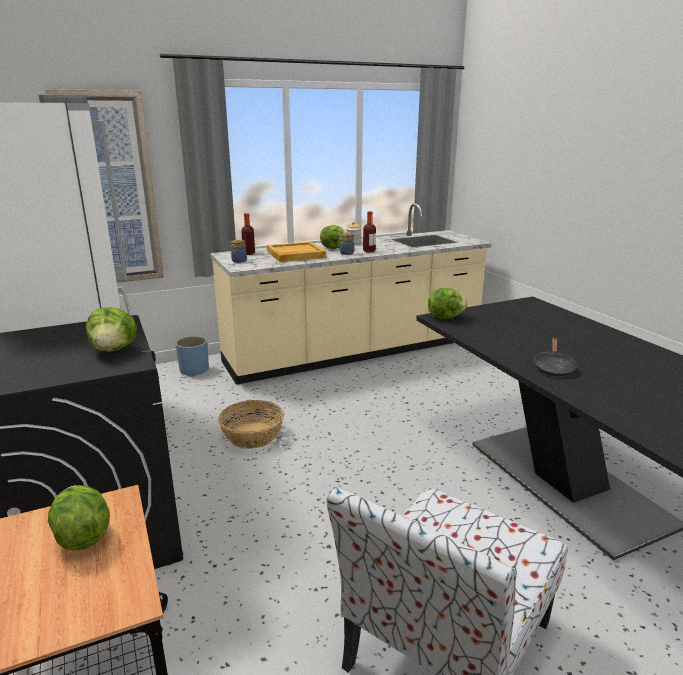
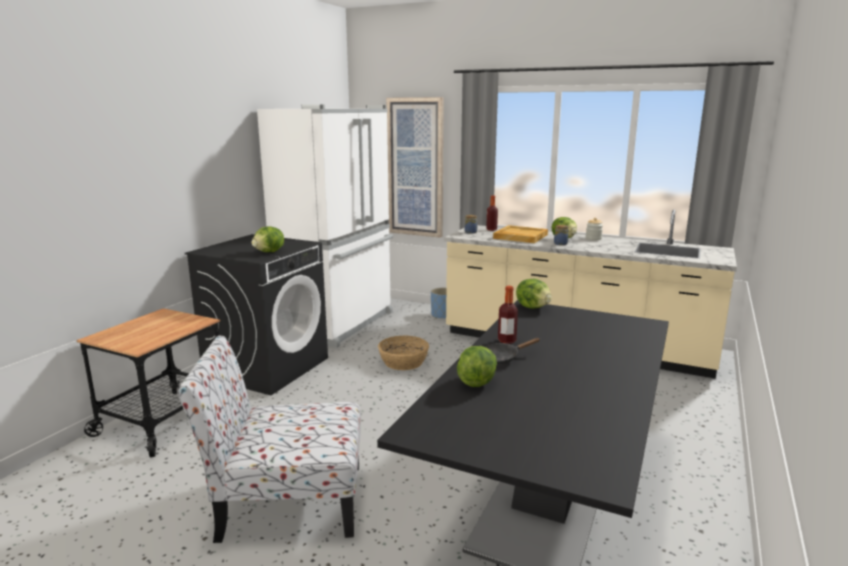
camera: 50 degrees right, 5 degrees down
(82, 535) = (173, 325): lettuce -> lettuce (477, 381)
(369, 251) = (584, 246): bottle -> bottle (507, 341)

